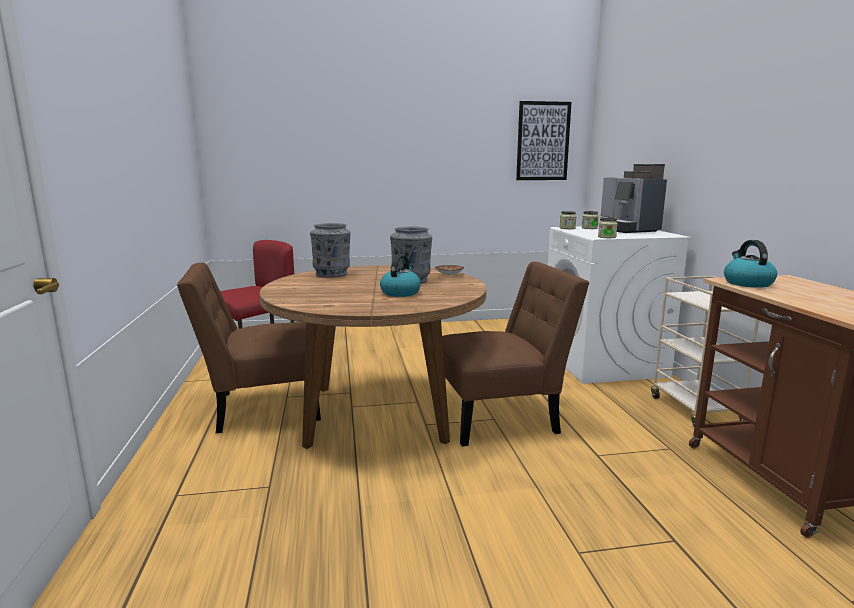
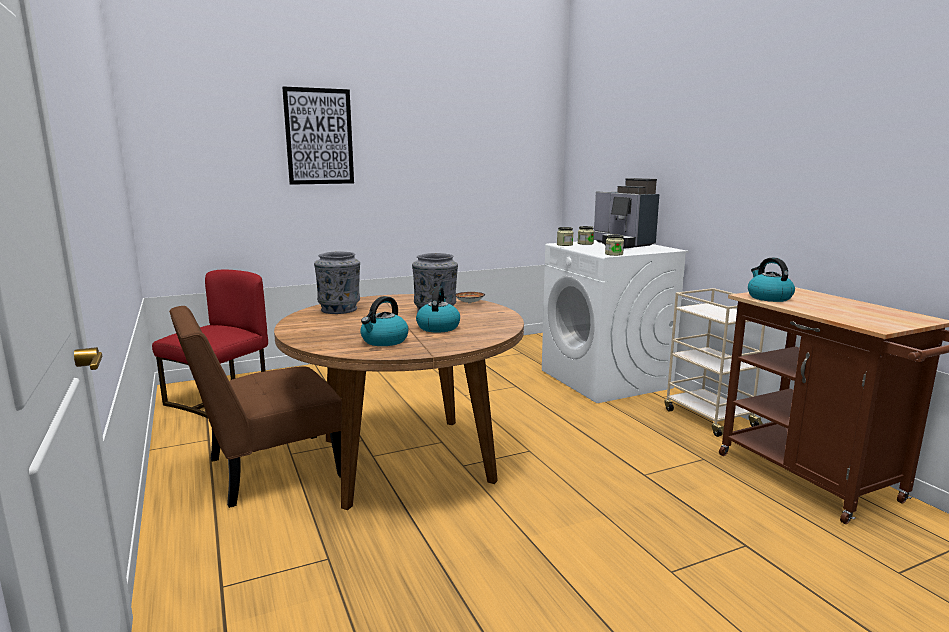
camera: 15 degrees left, 0 degrees up
(342, 300) = (384, 341): none -> kettle
(501, 417) = (536, 448): brown chair -> none
(543, 141) = (519, 151): picture -> picture (319, 136)

